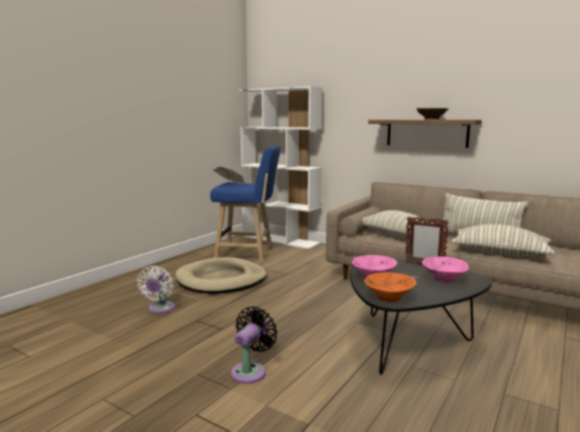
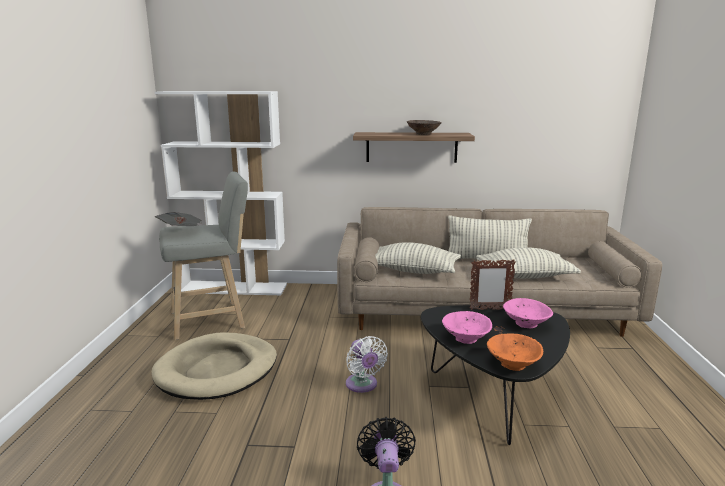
camera: 30 degrees left, 5 degrees up
(160, 309) = (178, 444): white fan -> white fan (362, 385)
(248, 254) = (212, 319): blue stool -> grey stool

